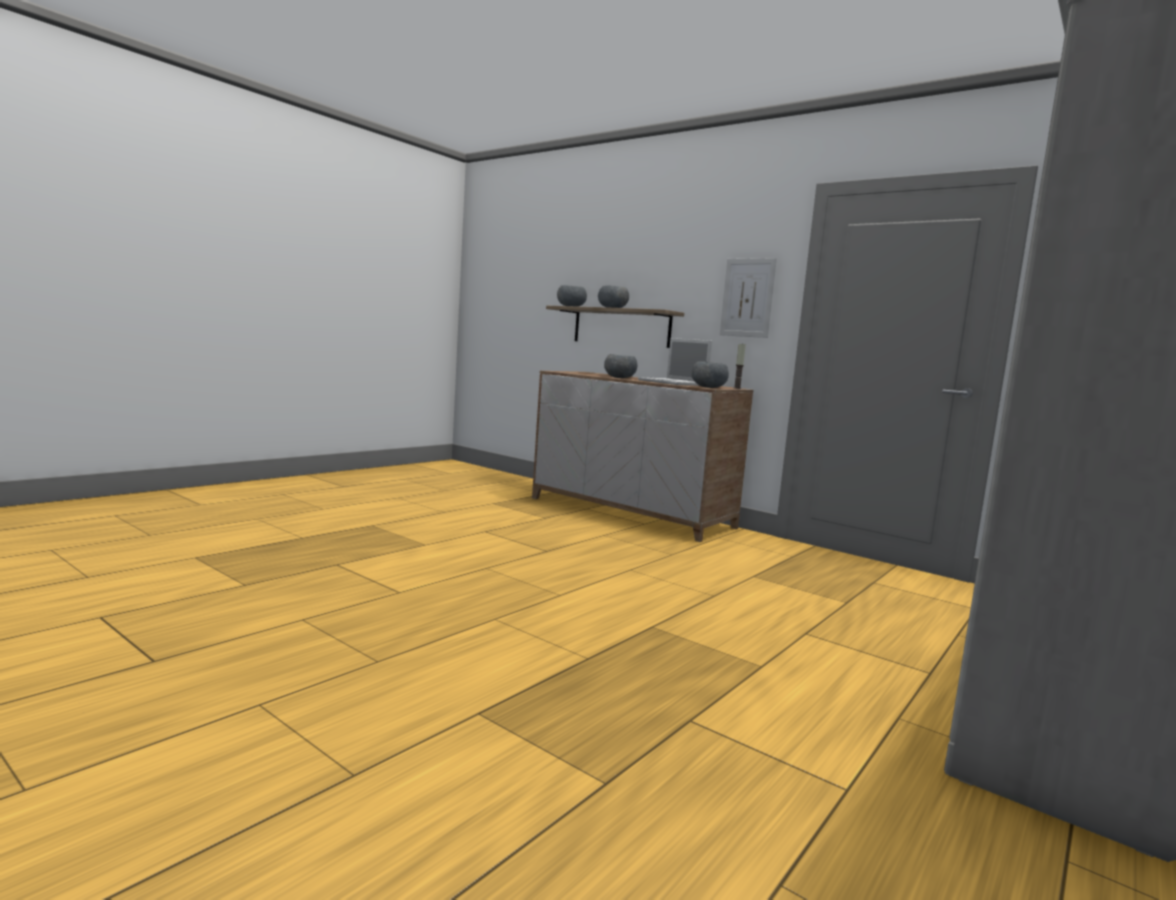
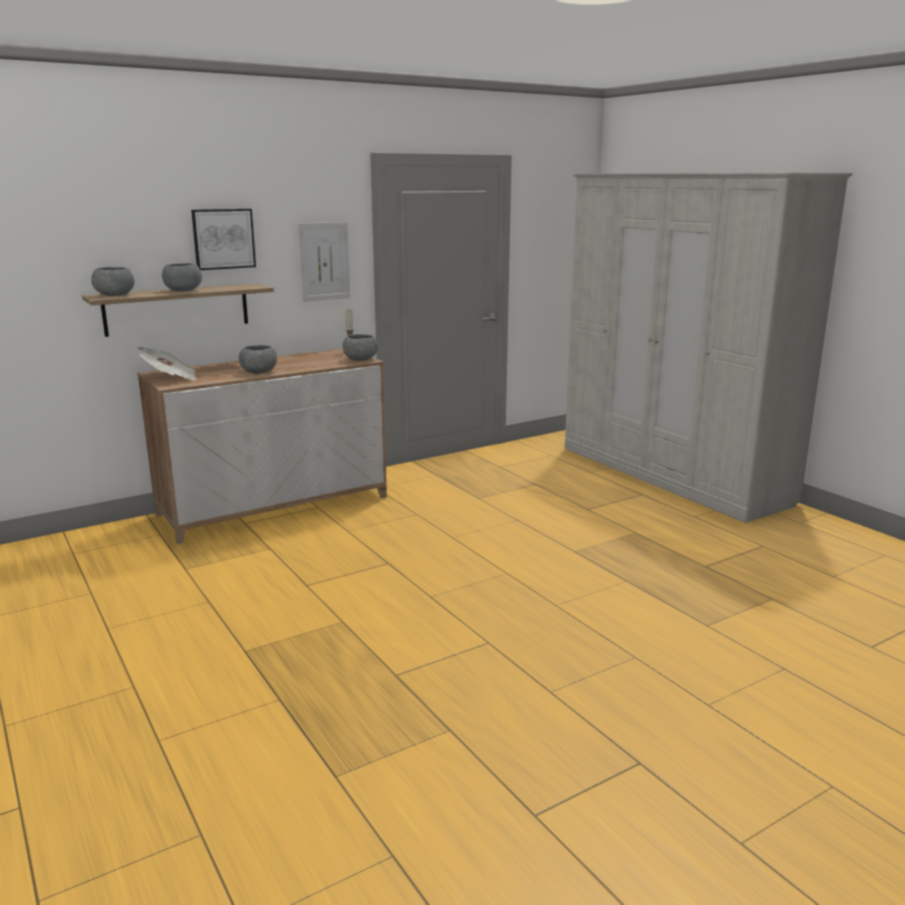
camera: 70 degrees left, 10 degrees up
(574, 372) = (170, 378): none -> newspaper
(663, 271) = (223, 239): none -> picture
(673, 383) = (311, 363): laptop -> none

